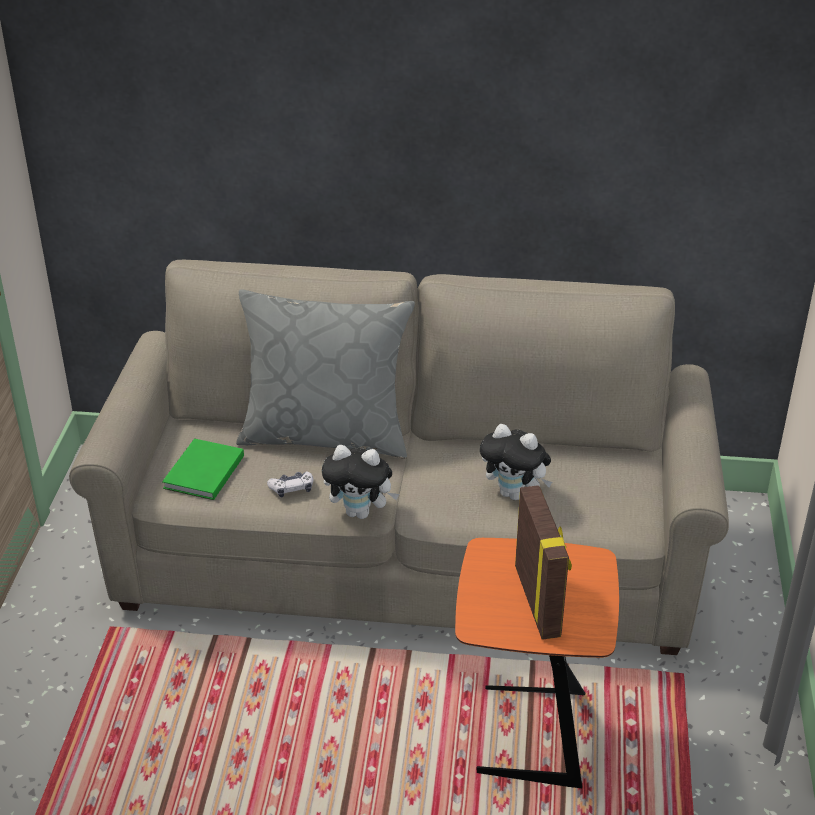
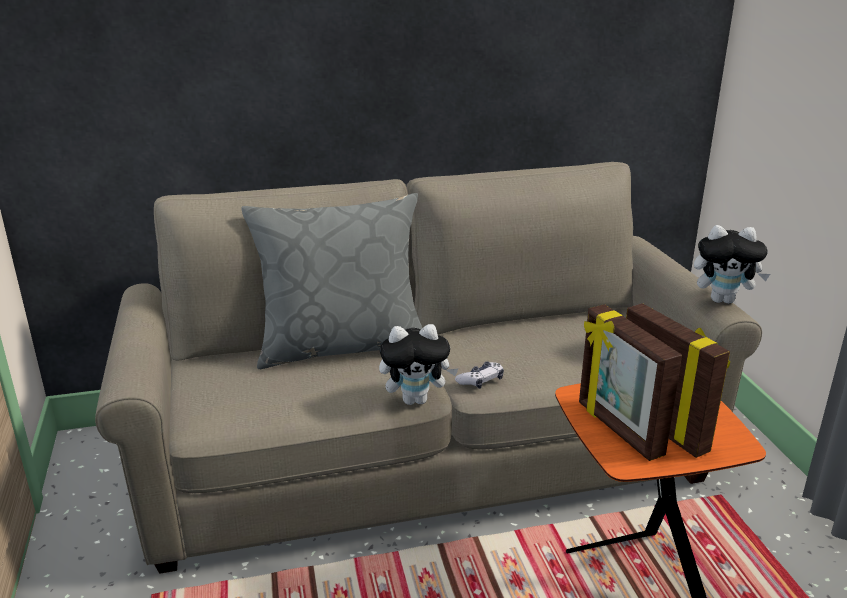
camera: 20 degrees left, 10 degrees down
(202, 473) = (234, 399): green book -> none
(292, 489) = (335, 394): game controller -> game controller (480, 381)
(496, 594) = (618, 429): none -> picture frame
(515, 494) = (546, 357): plush toy -> plush toy (723, 300)

